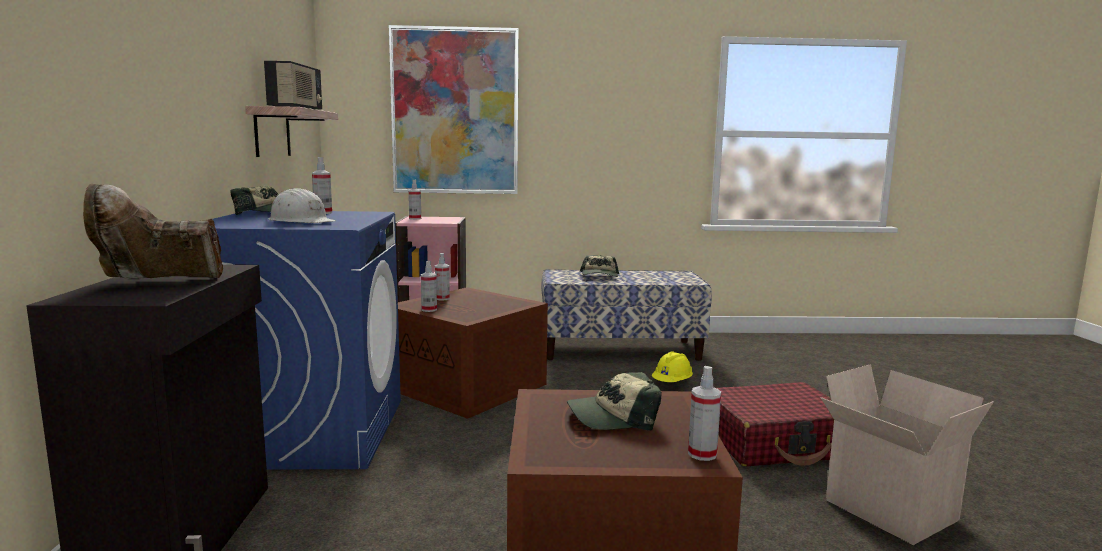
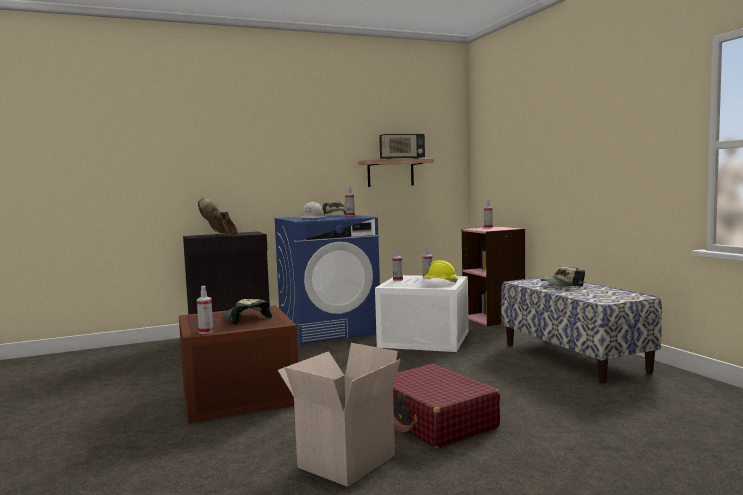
camera: 70 degrees right, 5 degrees down
(455, 112) = (524, 148): picture -> none
(470, 386) = (425, 339): brown storage box -> white storage box
(672, 383) = (519, 380): yellow hard hat -> yellow hard hat (440, 283)

